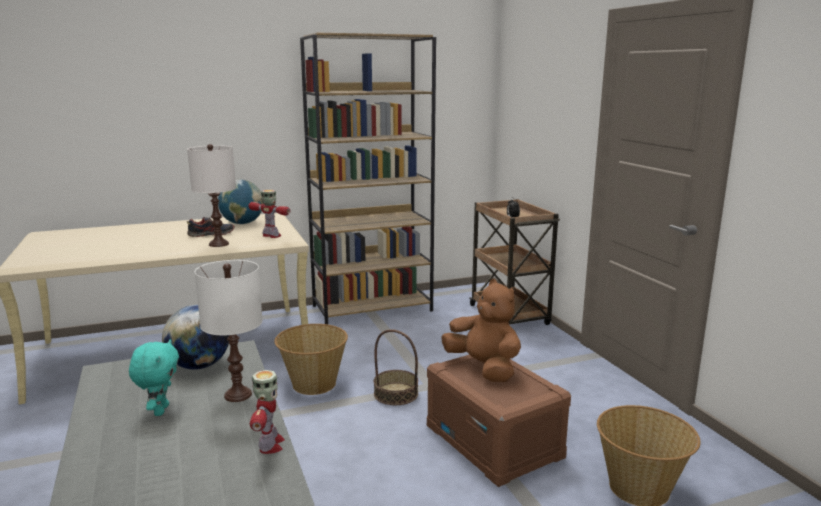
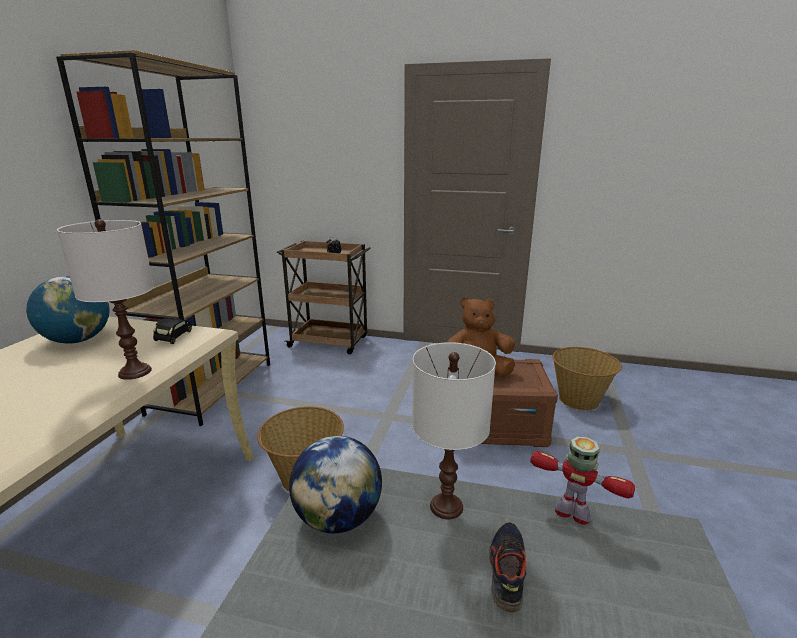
camera: 55 degrees left, 5 degrees up
(160, 410) = (435, 586): turquoise plush toy -> none
(211, 234) = (77, 367): shoe -> shoe (506, 570)
(272, 236) = (175, 337): toy robot -> black toy car
(396, 394) = (380, 438): basket -> none

